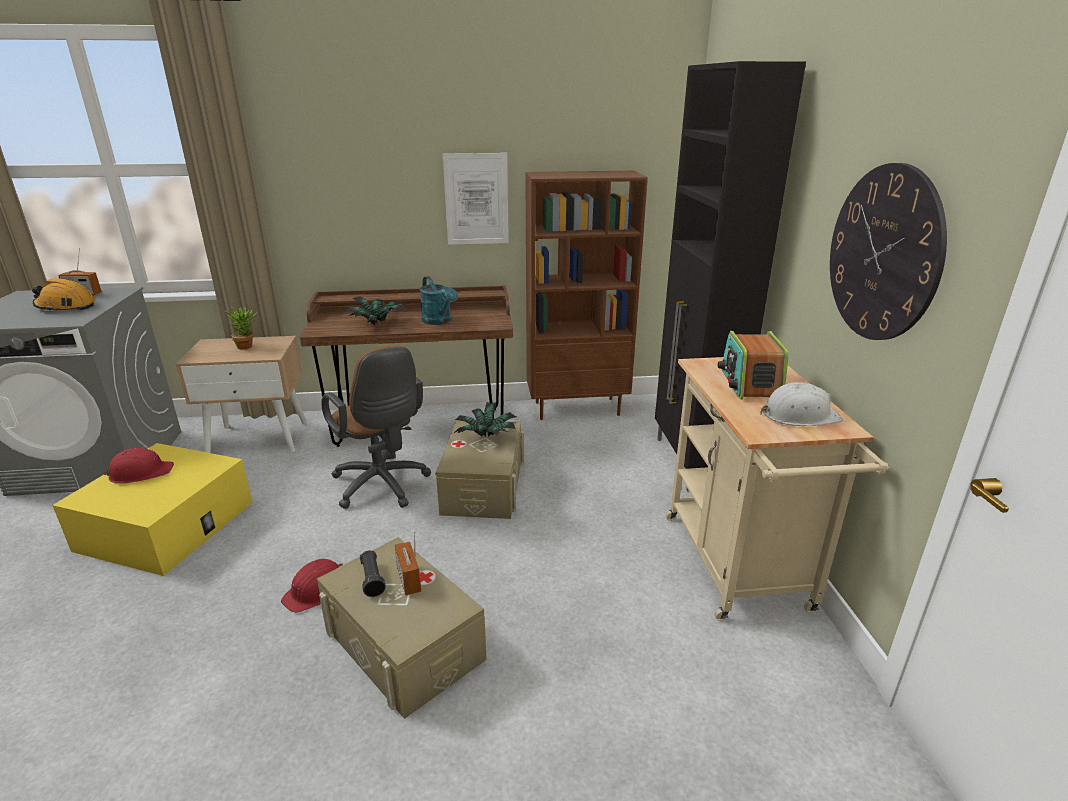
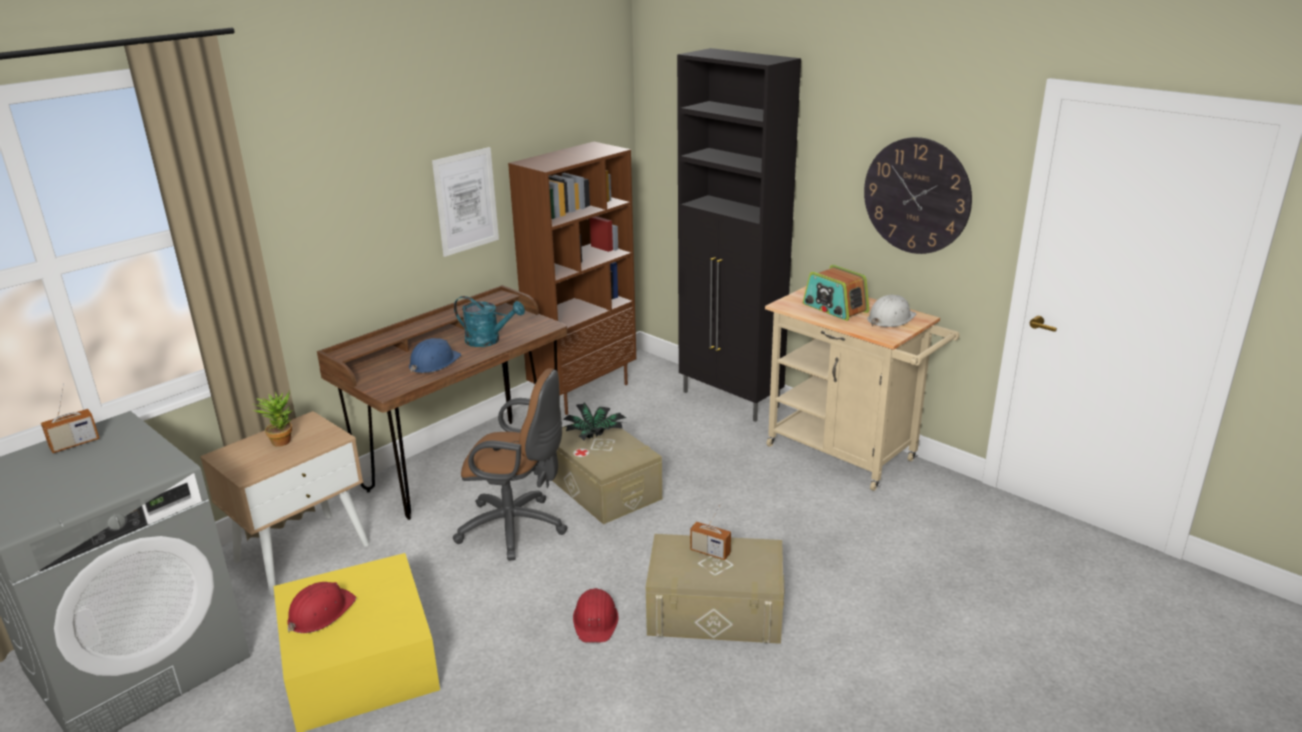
camera: 40 degrees left, 0 degrees up
(65, 306) = (102, 462): orange hard hat -> none
(372, 580) = (686, 565): black flashlight -> none
(378, 324) = (434, 363): potted plant -> blue hard hat

